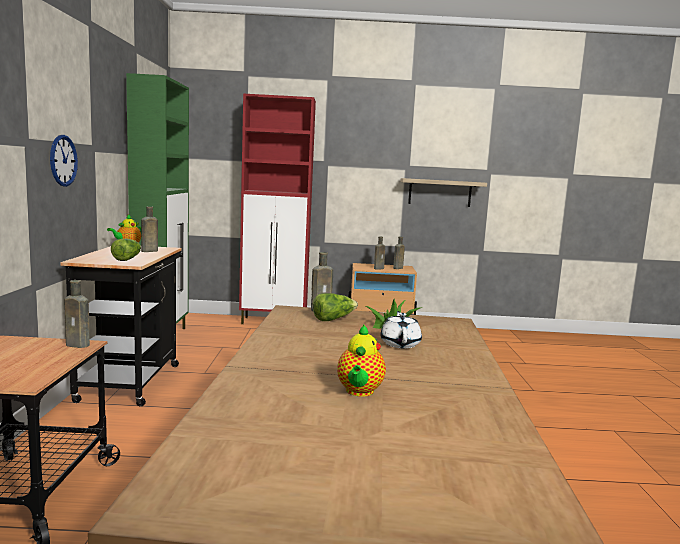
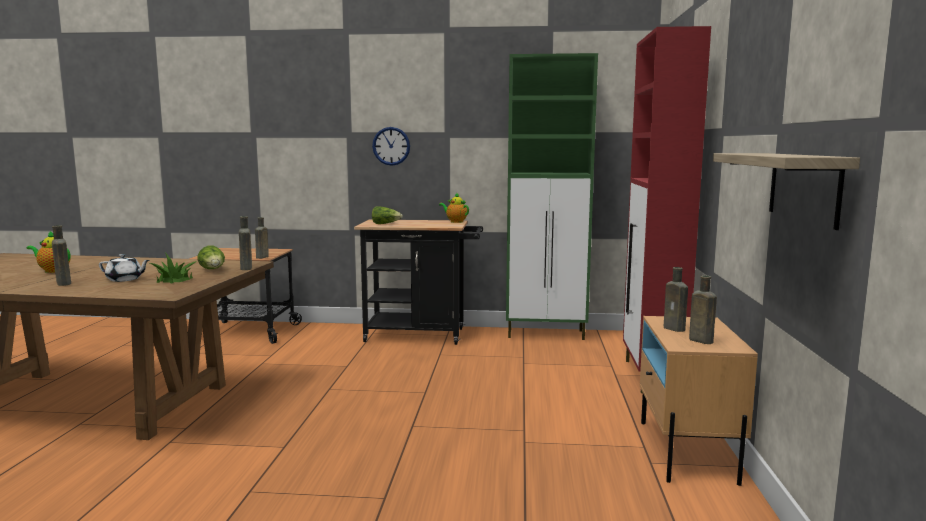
camera: 95 degrees right, 0 degrees up
(148, 251) = (431, 225): brown bottle -> brown bottle (63, 283)

